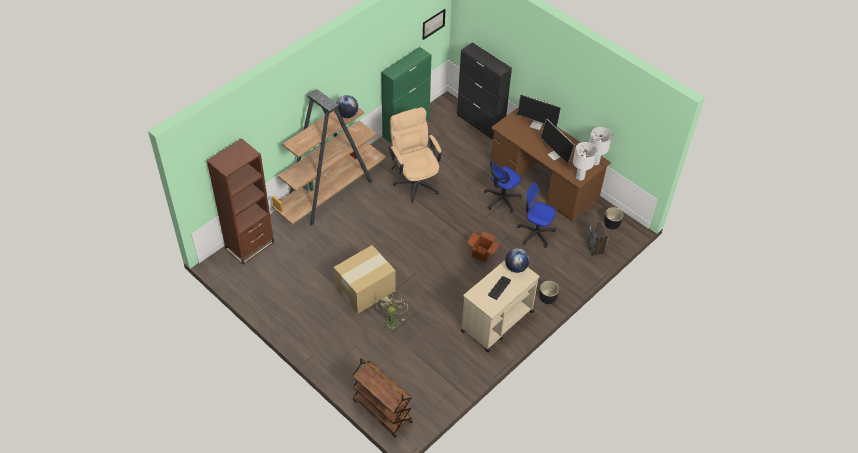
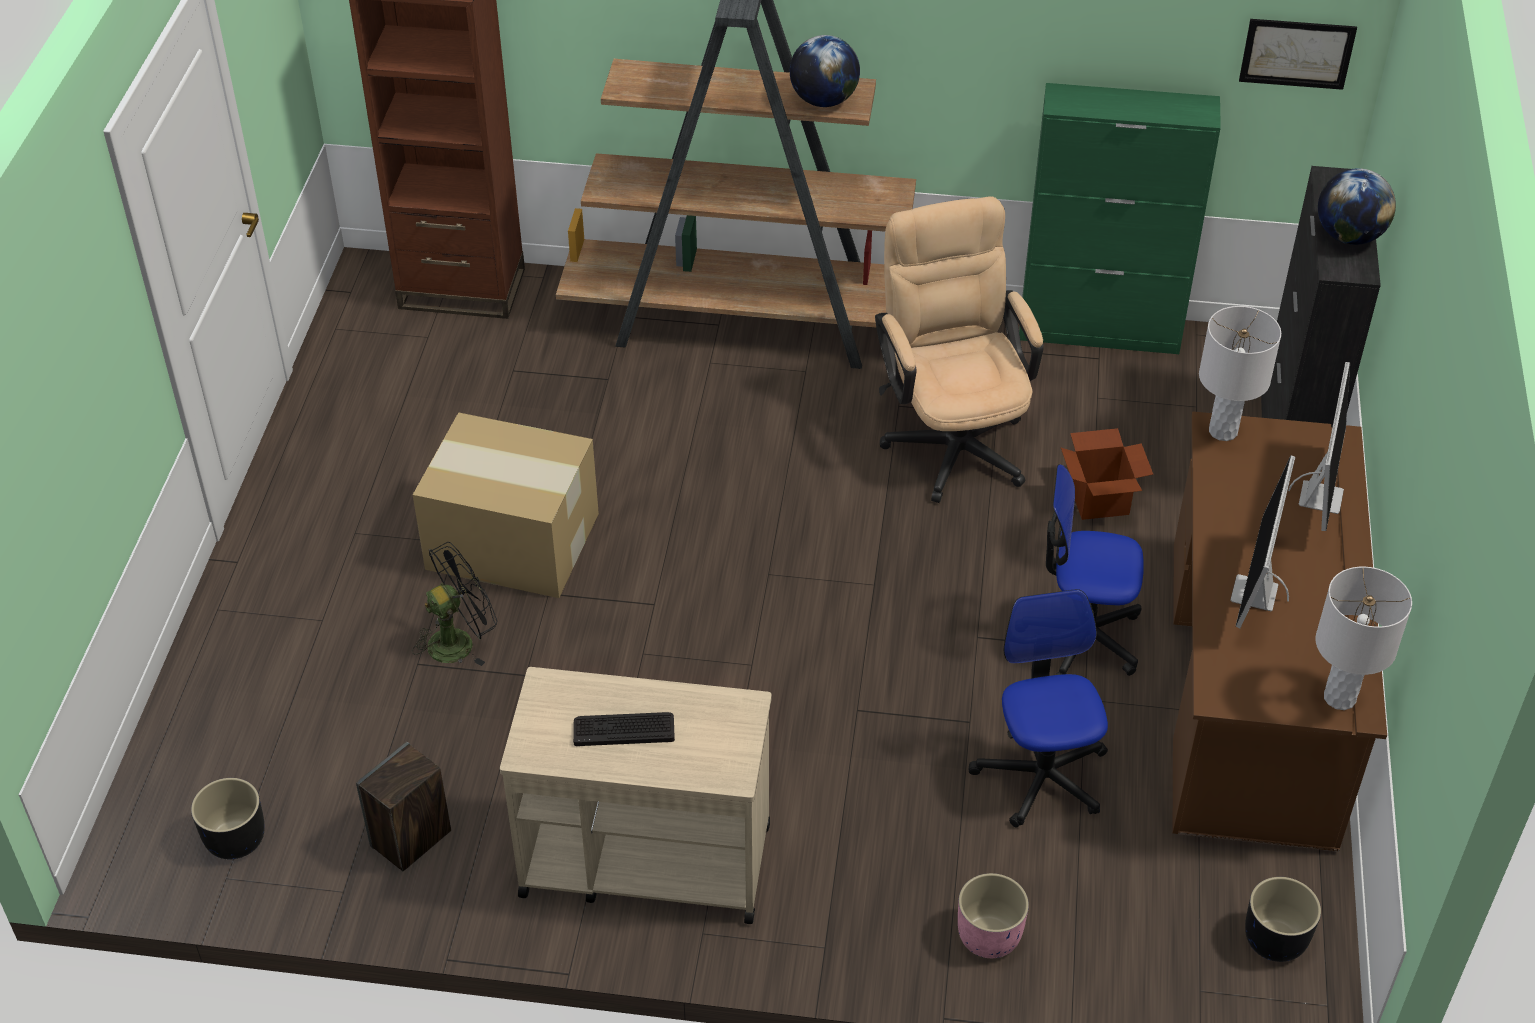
camera: 55 degrees right, 5 degrees down
(381, 411) = (157, 781): brown cart -> none
(391, 320) = (459, 640): green fan -> black fan
(415, 180) = (952, 438): beige office chair -> beige office chair turned 45 degrees counterclockwise
(482, 254) = (846, 700): cardboard box -> cardboard box (1099, 501)
(516, 267) = (732, 727): globe -> globe (1349, 236)
(537, 125) = (1320, 496): monitor -> monitor turned 150 degrees counterclockwise
(547, 298) = (833, 932): black planter -> black planter (234, 839)
(571, 271) = (988, 935): none -> pink planter
(580, 177) = (1237, 694): white table lamp -> white table lamp (1223, 431)
(595, 247) = (1139, 947): speaker -> speaker (411, 839)

